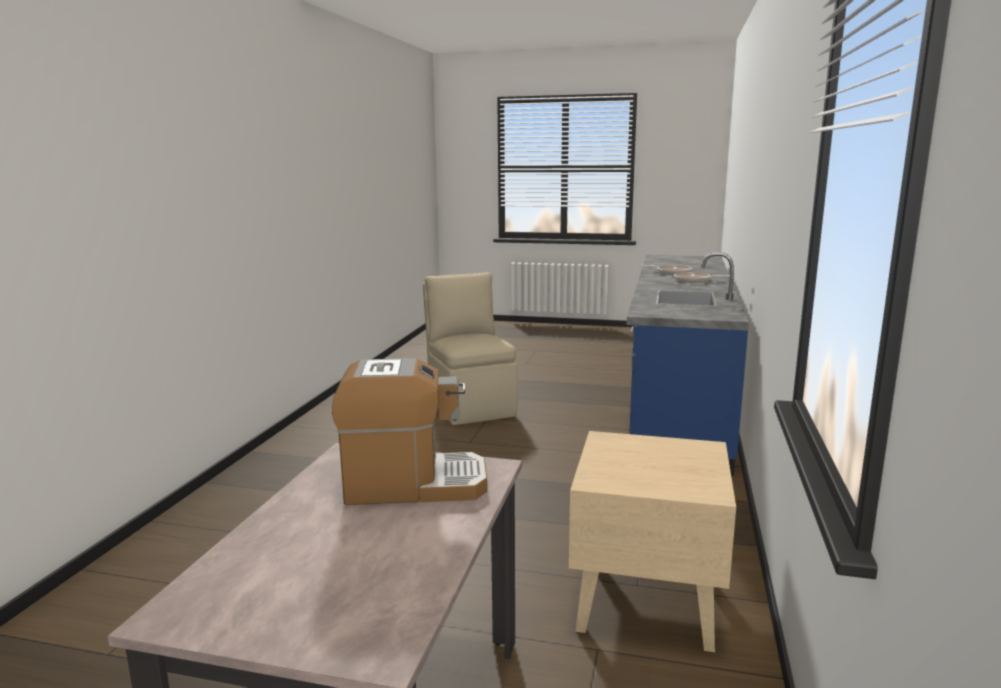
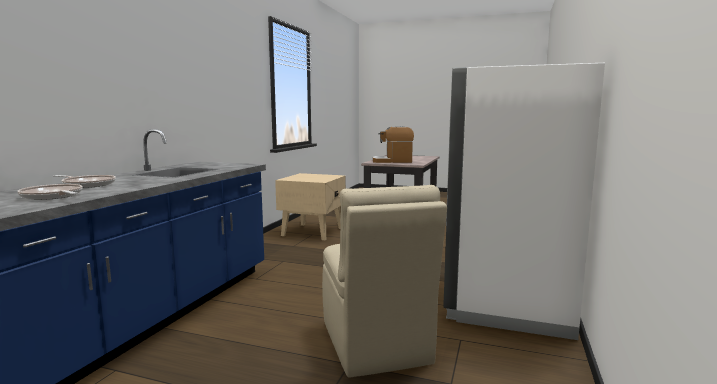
camera: 175 degrees left, 5 degrees down
(328, 442) = (507, 301): none -> white fridge

